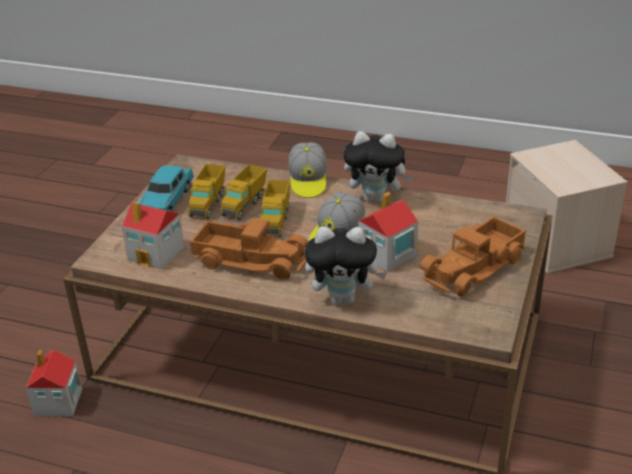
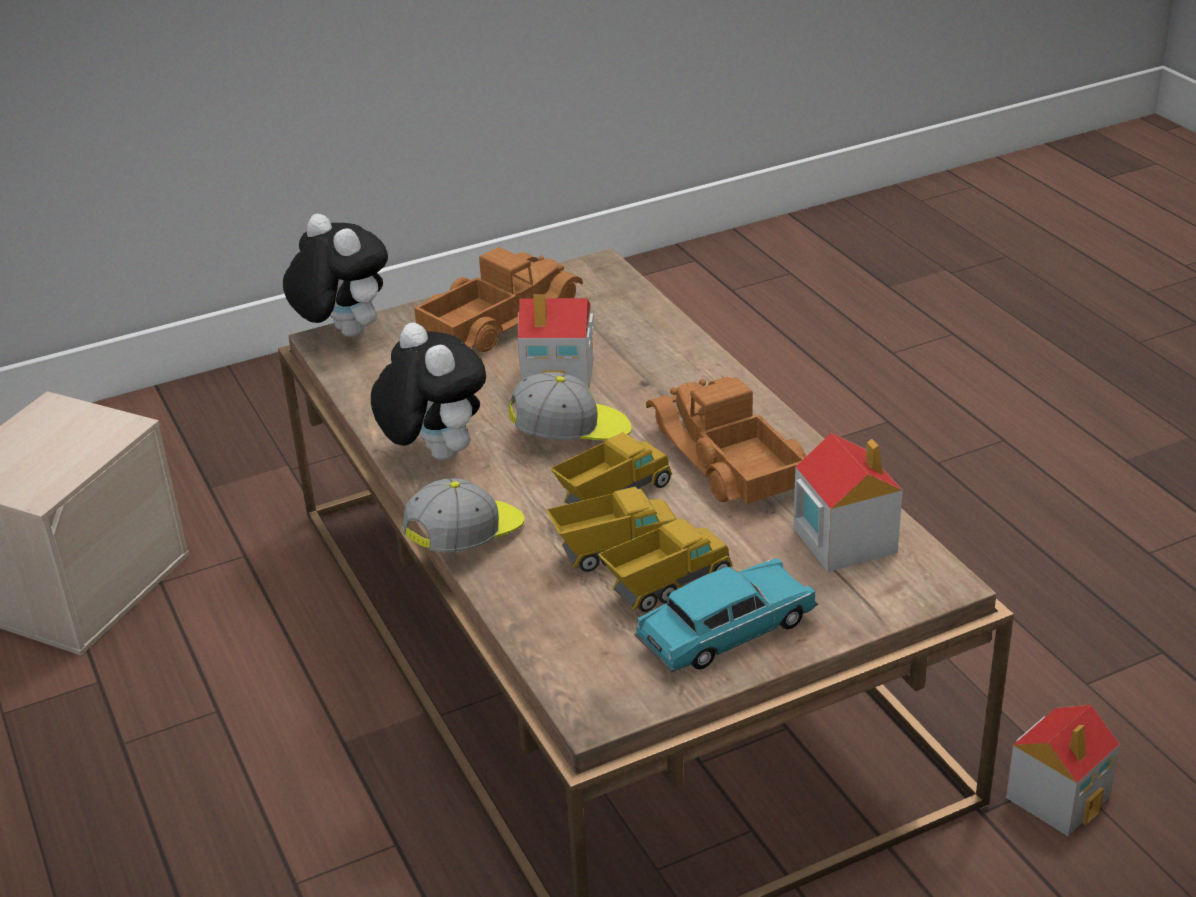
camera: 135 degrees left, 0 degrees up
(344, 299) = (685, 359): plush toy -> plush toy (342, 333)
(475, 268) = (498, 318): toy truck -> toy truck turned 45 degrees counterclockwise

